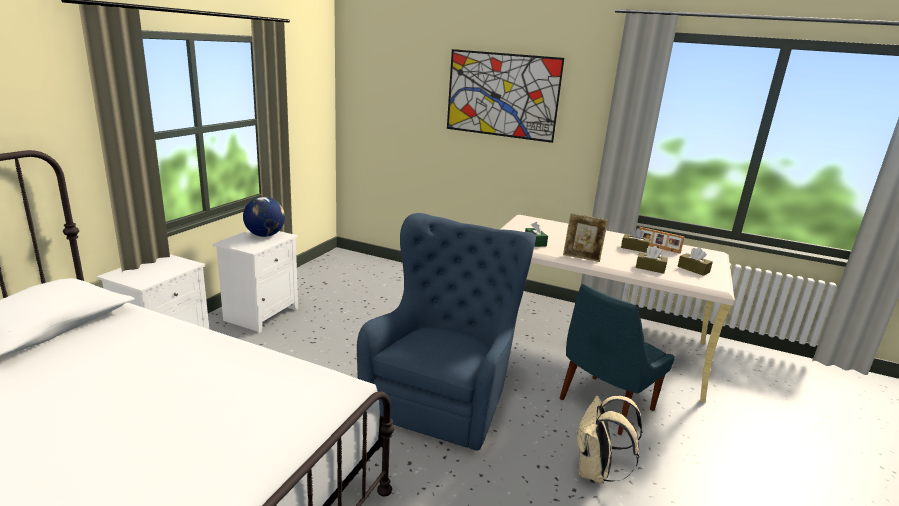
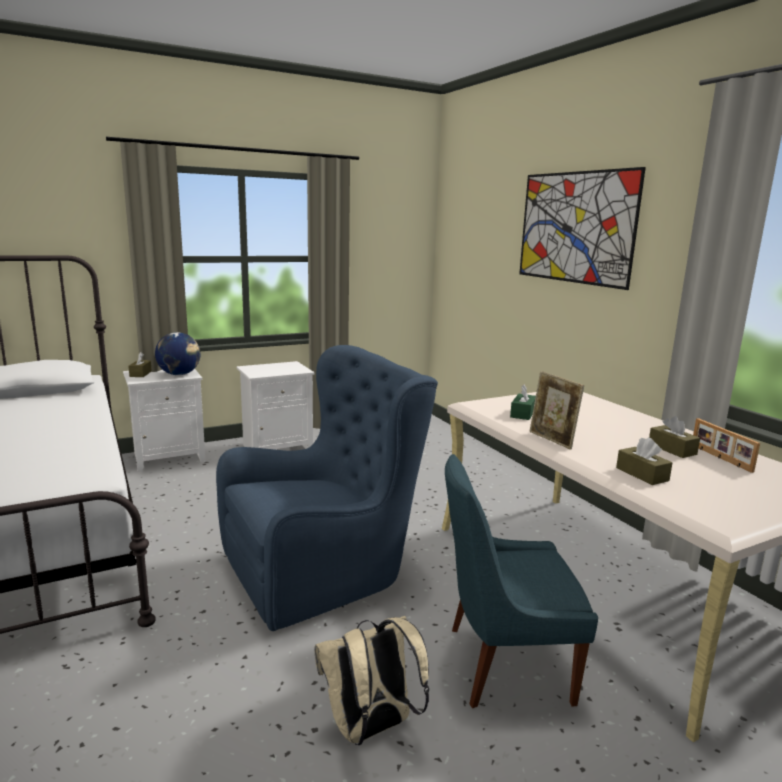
camera: 40 degrees right, 5 degrees down
(265, 235) = (287, 367): globe -> globe (179, 374)
(693, 269) = (727, 495): brown tissue box -> brown tissue box (141, 373)

